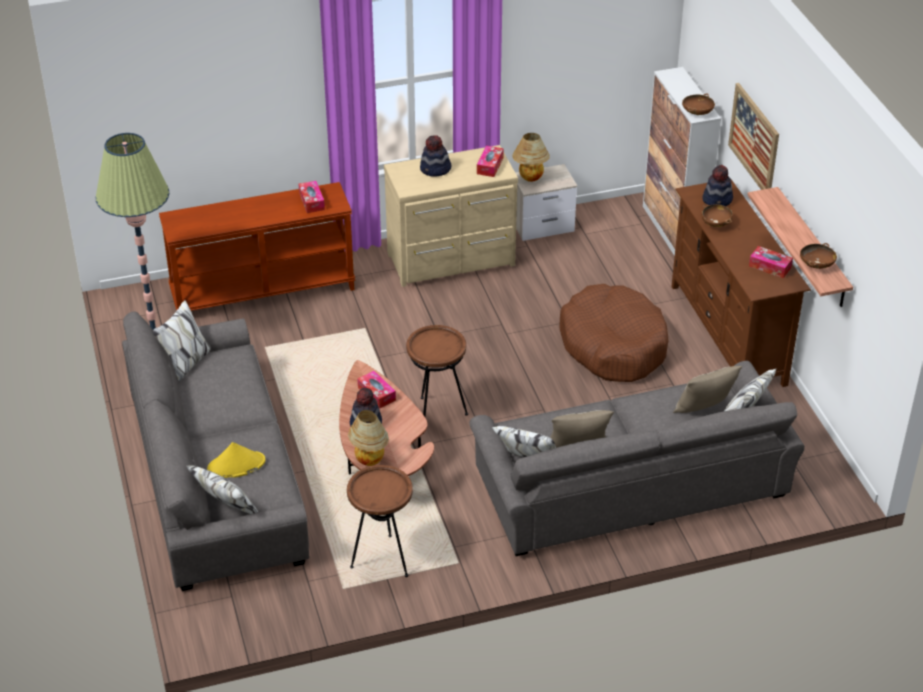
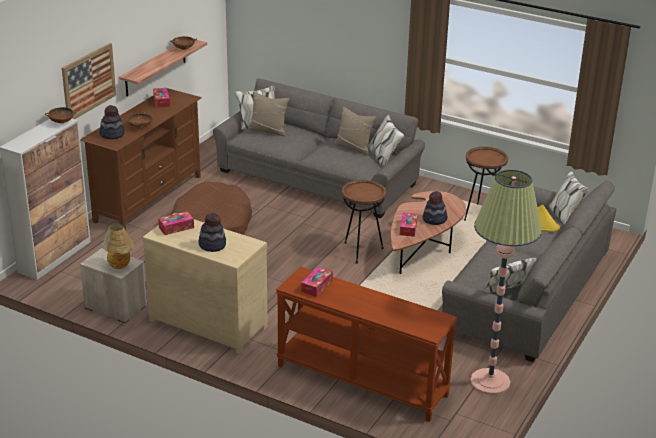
camera: 135 degrees left, 10 degrees down
(369, 460) = (456, 205): table lamp -> none

